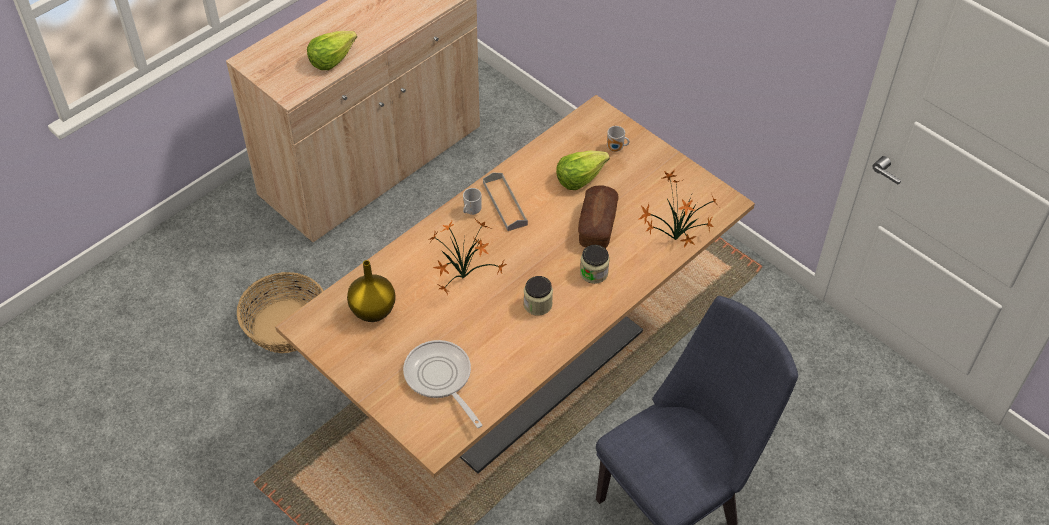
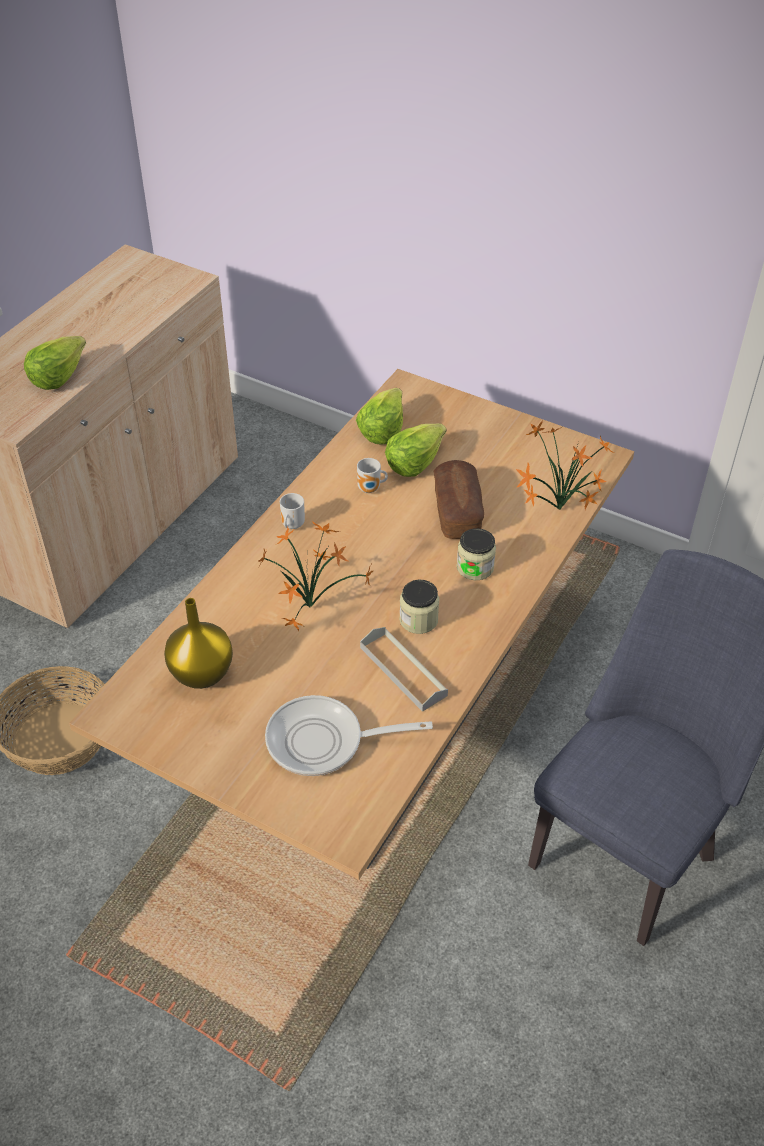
camera: 15 degrees left, 5 degrees down
(440, 379) = (323, 742): frying pan -> frying pan turned 45 degrees counterclockwise
(505, 204) = (332, 509): grey tray -> grey tray (403, 671)
(565, 145) = (382, 429): none -> lettuce
(616, 149) = (445, 422): mug -> mug (370, 489)

